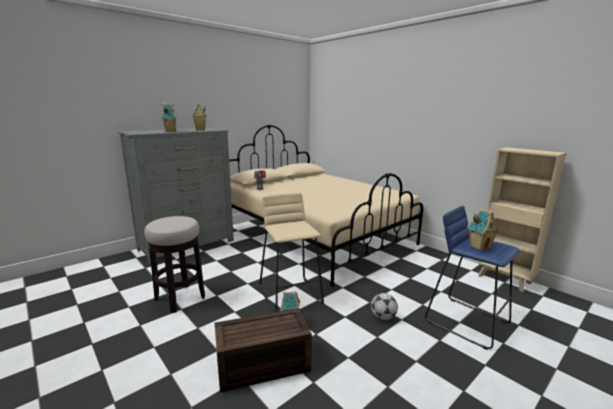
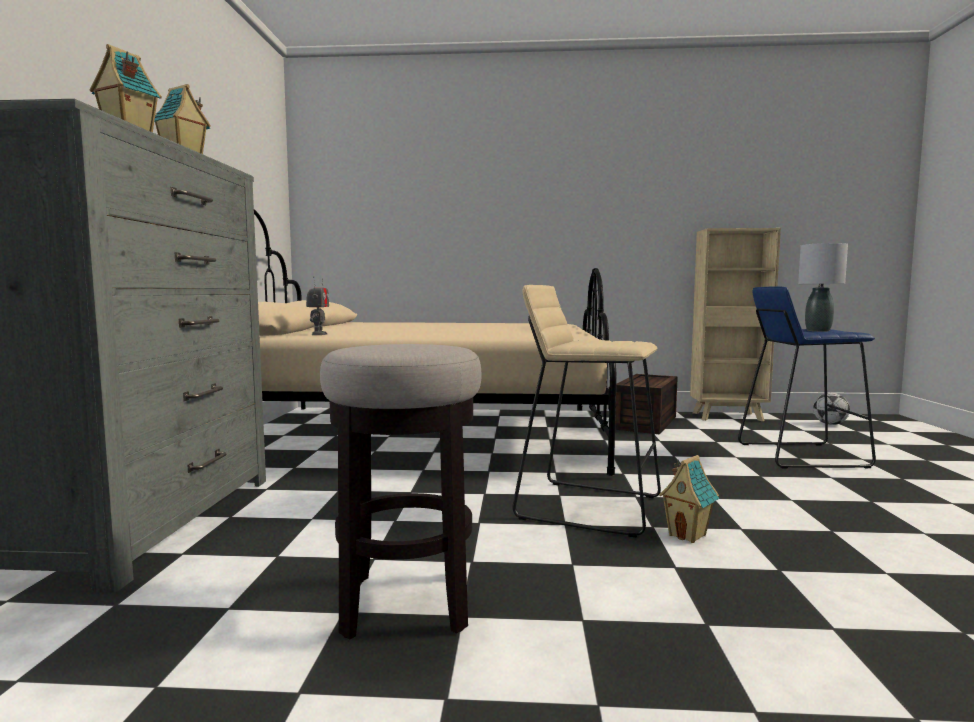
camera: 45 degrees left, 10 degrees down
(262, 366) = (806, 597): brown storage box -> brown storage box (647, 423)
(383, 317) = (743, 481): football -> football (830, 424)
(479, 247) = (817, 330): toy house -> grey table lamp

